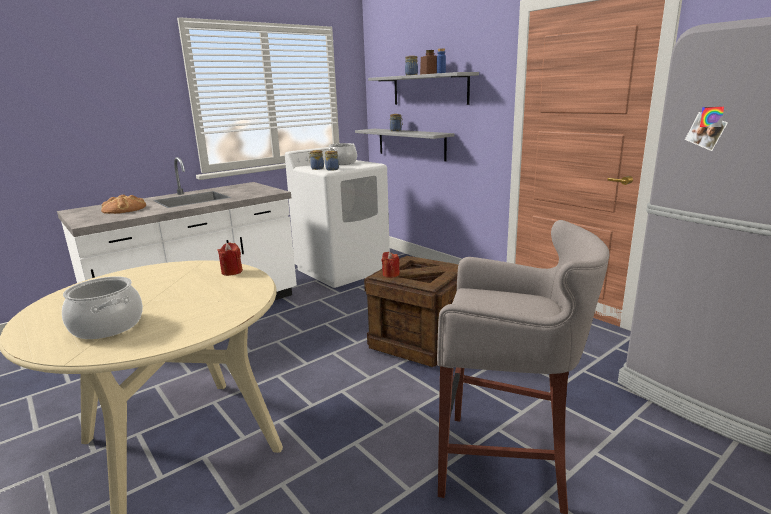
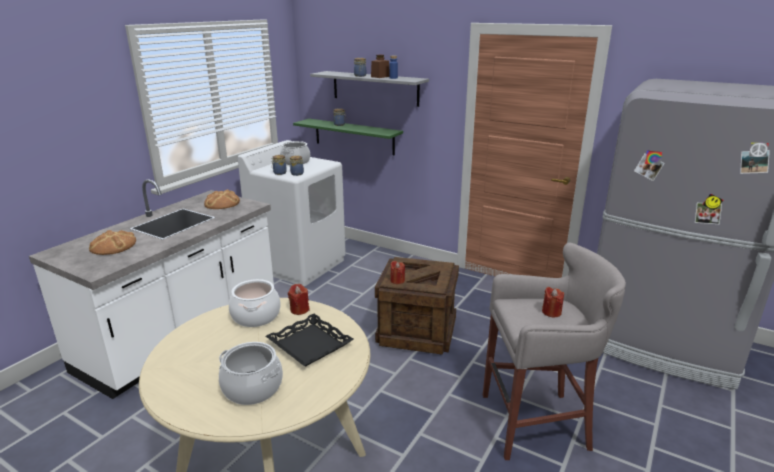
camera: 20 degrees left, 5 degrees up
(186, 272) = (256, 316): none -> cooking pot
(204, 300) = (309, 345): none -> black tray
(250, 189) = (222, 203): none -> bread
(411, 144) = (354, 136): grey shelf -> green shelf
(515, 305) = (551, 312): none -> red candle

